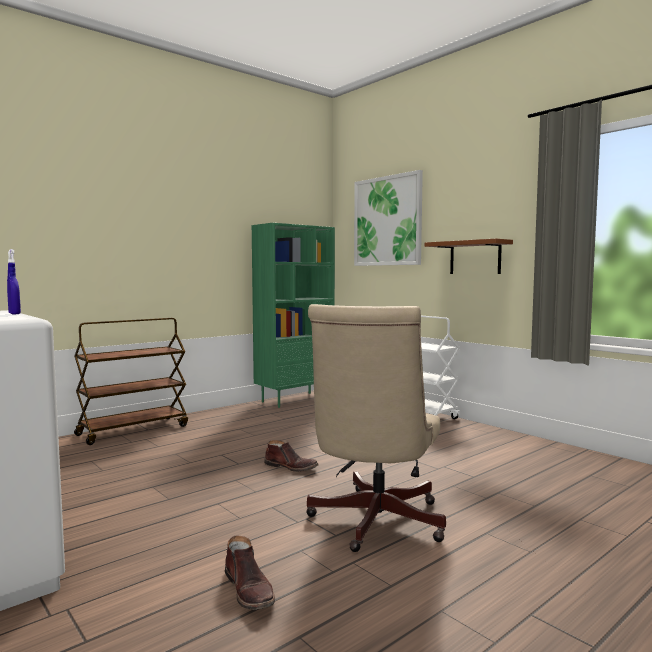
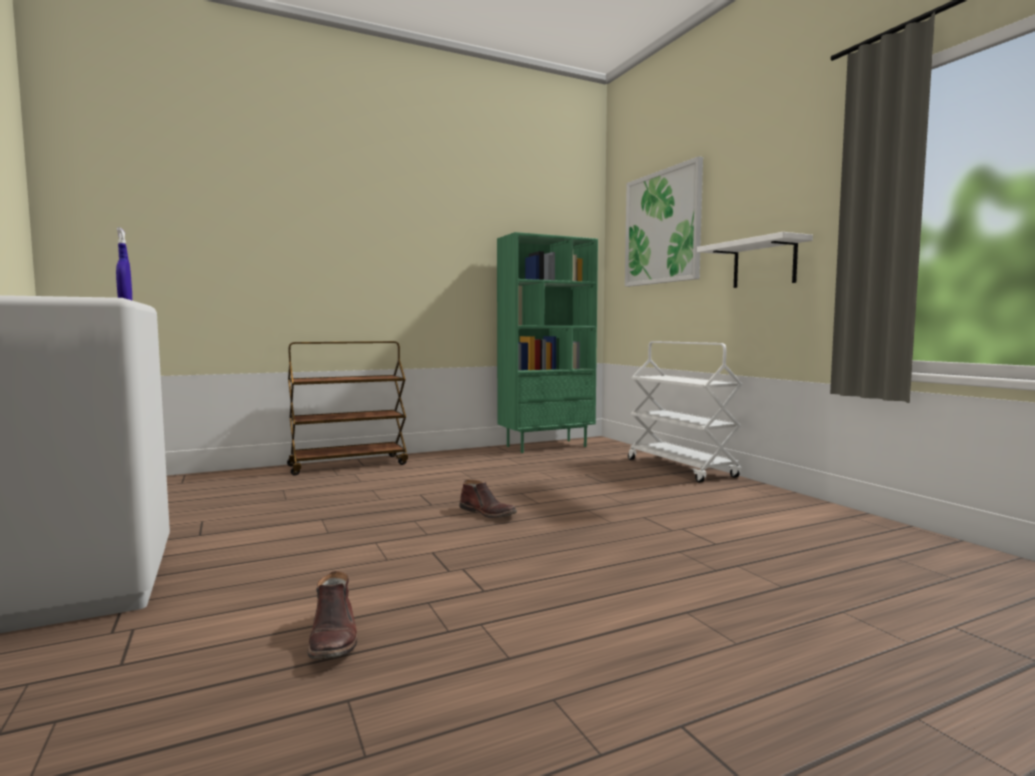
camera: 15 degrees right, 0 degrees up
(373, 523) = (540, 583): beige office chair -> none
(475, 257) = (764, 263): brown shelf -> white shelf

